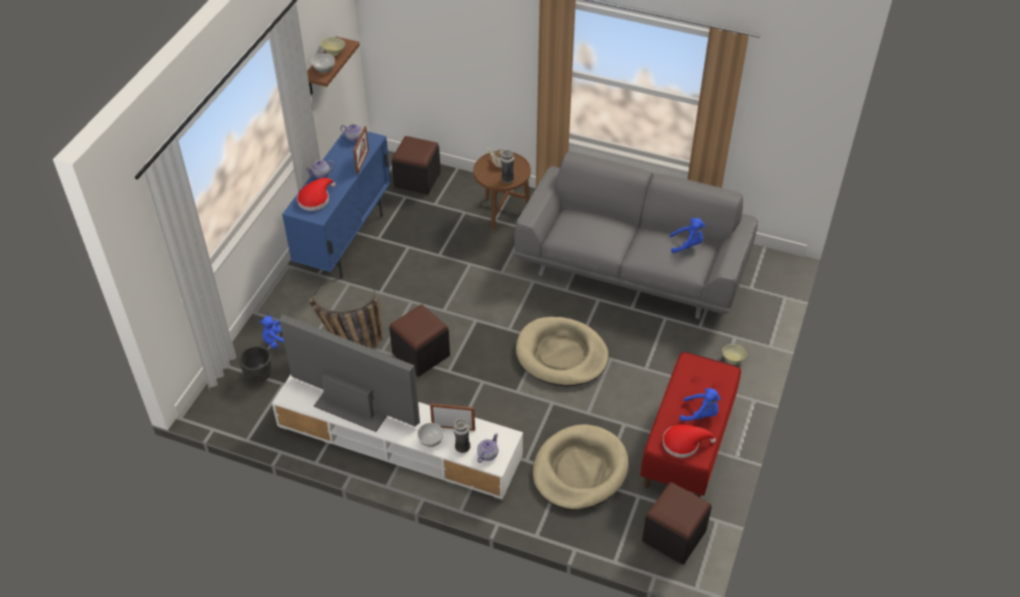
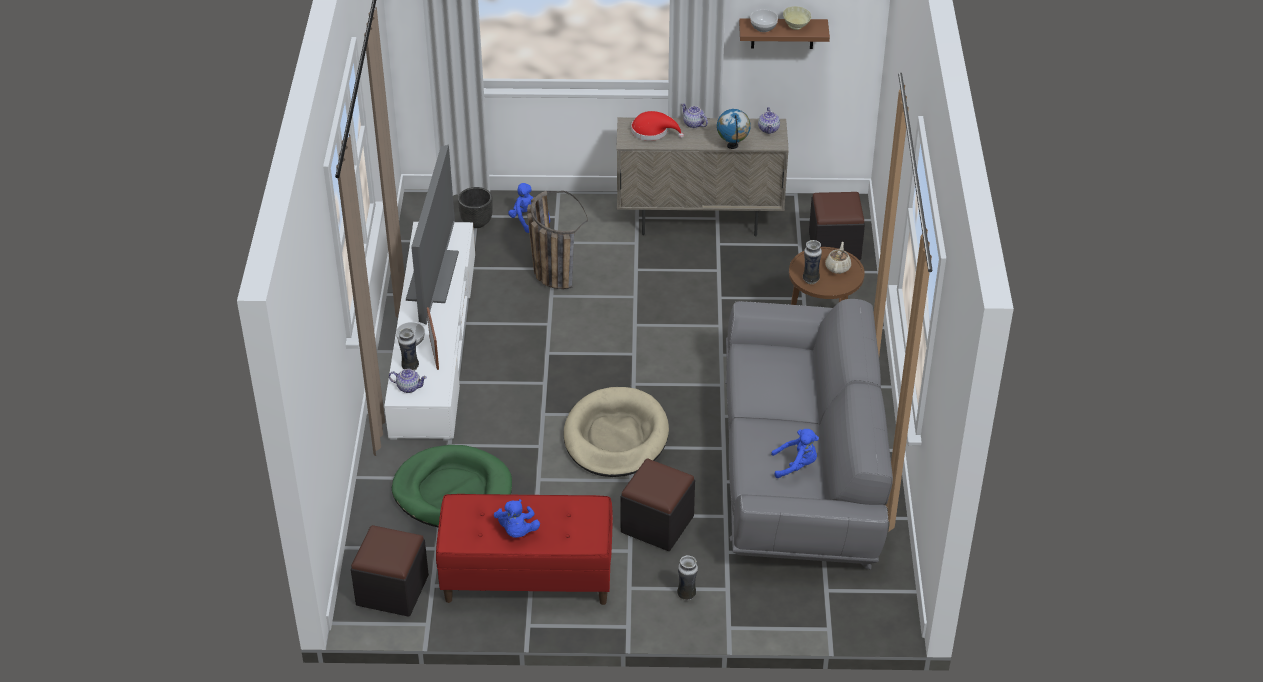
camera: 70 degrees right, 5 degrees down
(345, 240) = (699, 221): blue cabinet -> beige cabinet
(362, 162) = (732, 146): picture frame -> globe
(421, 354) = (561, 325): black ottoman -> black ottoman (657, 524)
(579, 470) = (453, 491): beige dog bed -> green dog bed
(684, 443) = (466, 524): red hat -> none
(687, 245) = (796, 465): blue plush toy -> blue plush toy turned 75 degrees counterclockwise
(733, 359) = (687, 594): beige bowl -> vase

